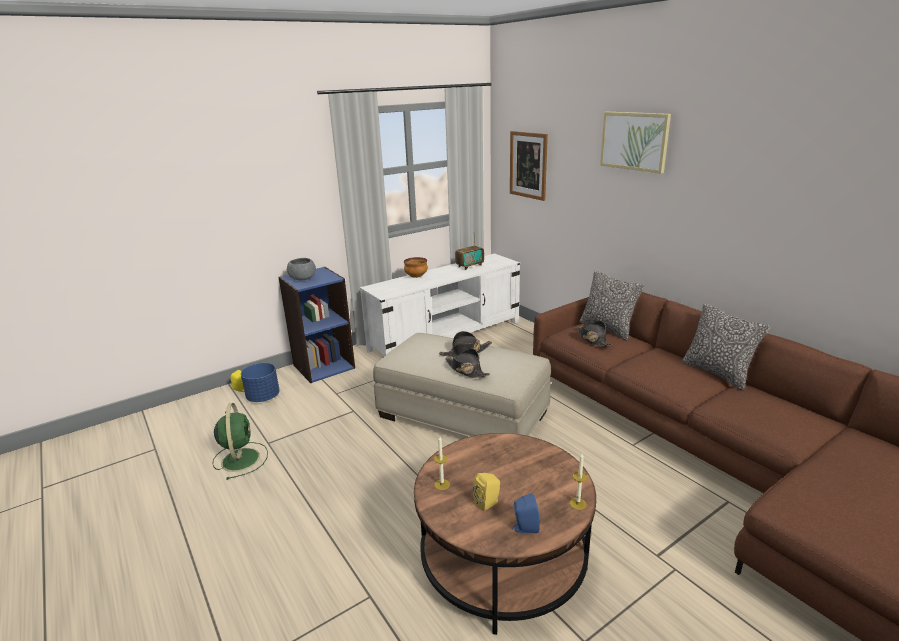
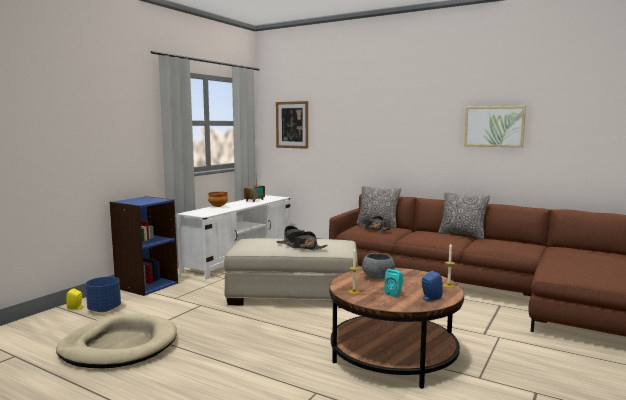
camera: 25 degrees left, 15 degrees down
(240, 458) = (119, 346): green fan -> beige dog bed
(302, 279) = (135, 201): grey bowl -> grey bowl (378, 277)
(488, 503) = (394, 293): yellow speaker -> turquoise speaker
(634, 141) = (377, 99): picture -> picture (494, 126)

